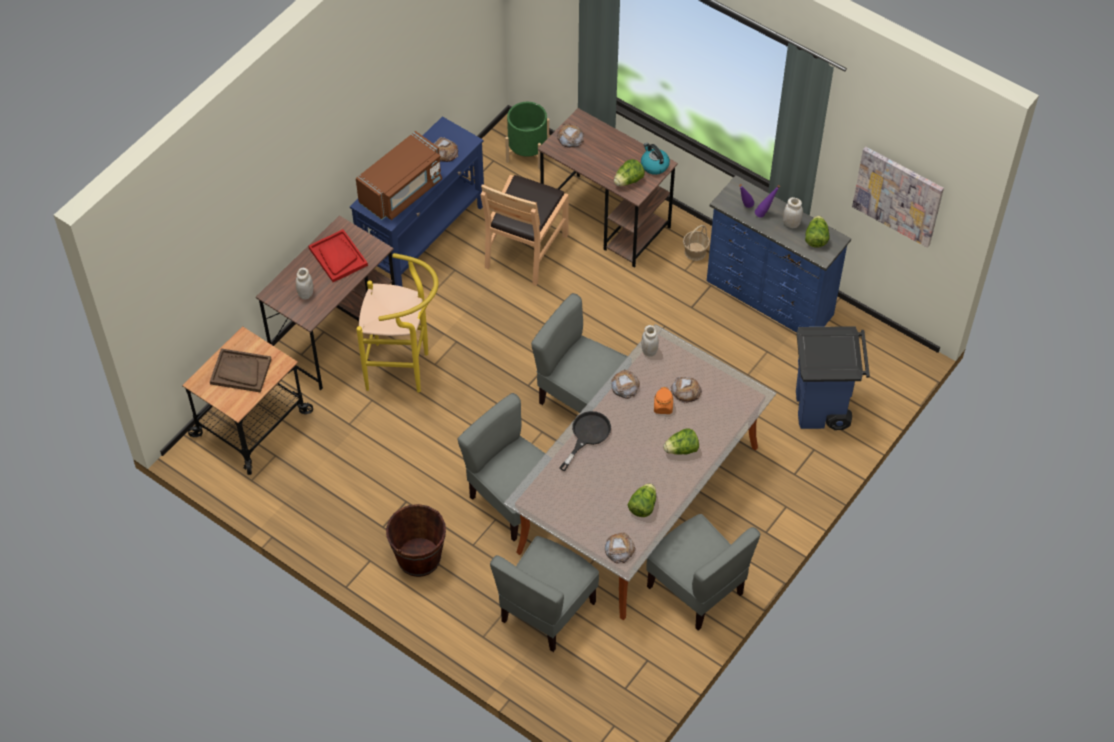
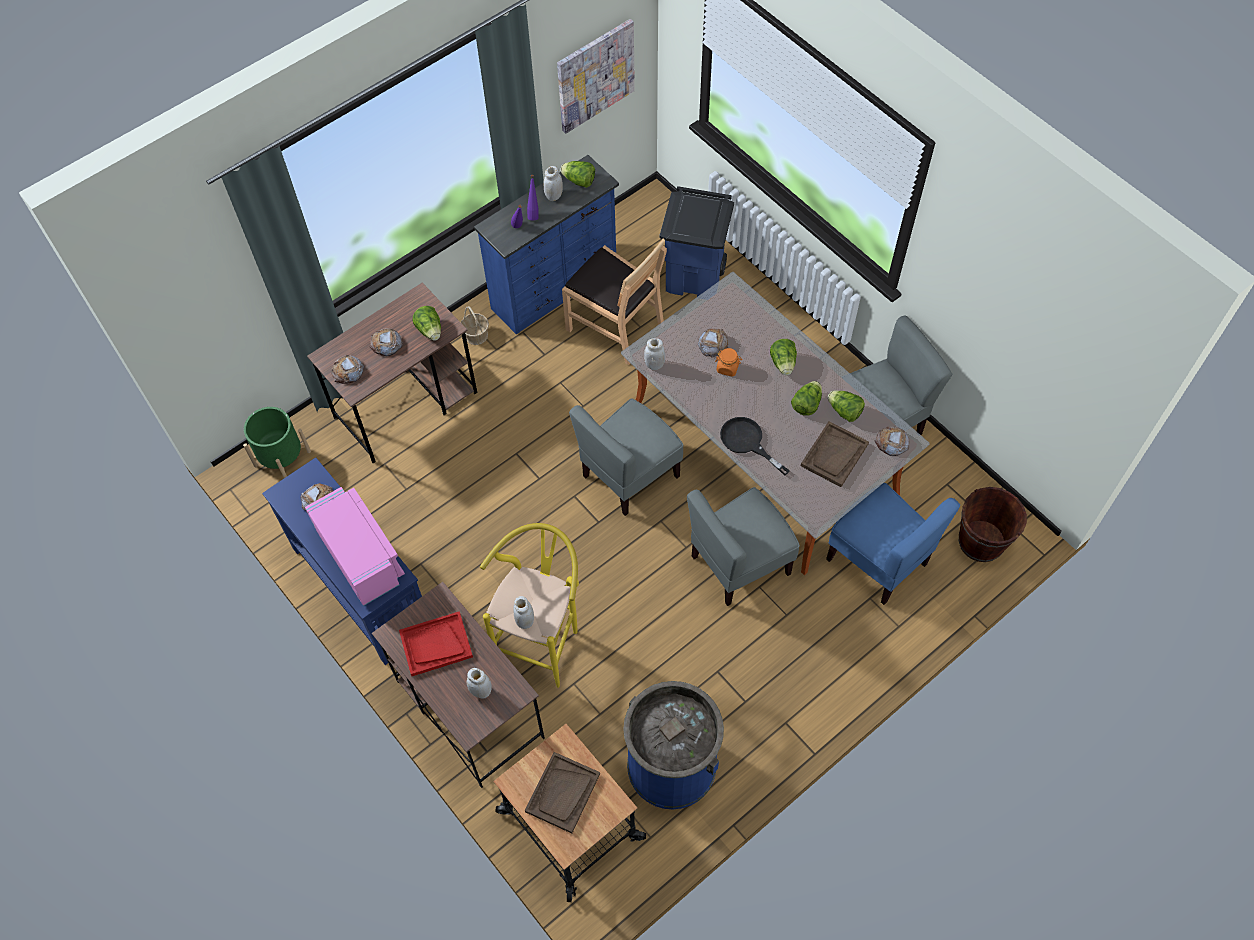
camera: 75 degrees left, 5 degrees up
(315, 483) = (671, 765): none -> blue trash can
(373, 310) = (525, 621): none -> white jar
(402, 191) = (360, 556): brown microwave -> pink microwave
(419, 558) = (792, 671): brown bucket -> brown bucket (981, 542)
(525, 250) = (418, 488): brown chair -> brown chair (615, 326)
(546, 611) = (878, 561): grey chair -> blue chair
(592, 505) = (834, 455): none -> brown tray
(625, 385) = (692, 395): bread -> bread (386, 344)
(641, 475) = (806, 404): none -> lettuce
(654, 165) = (417, 303): kettle -> none

